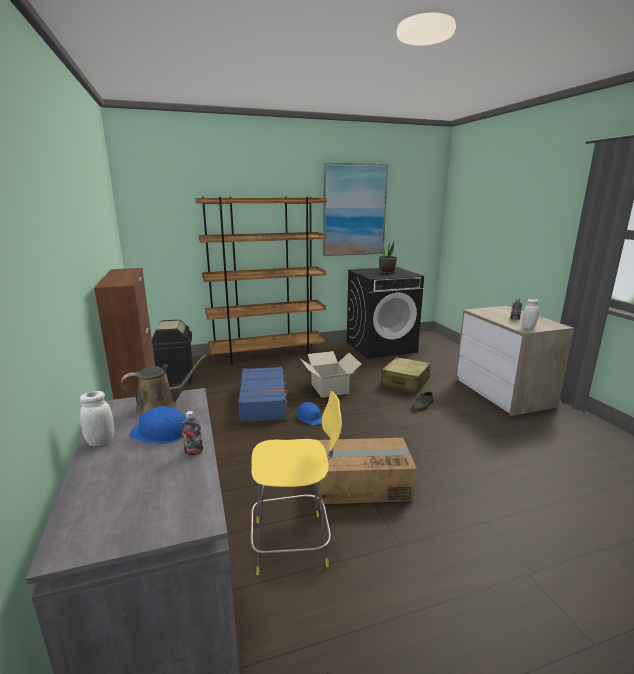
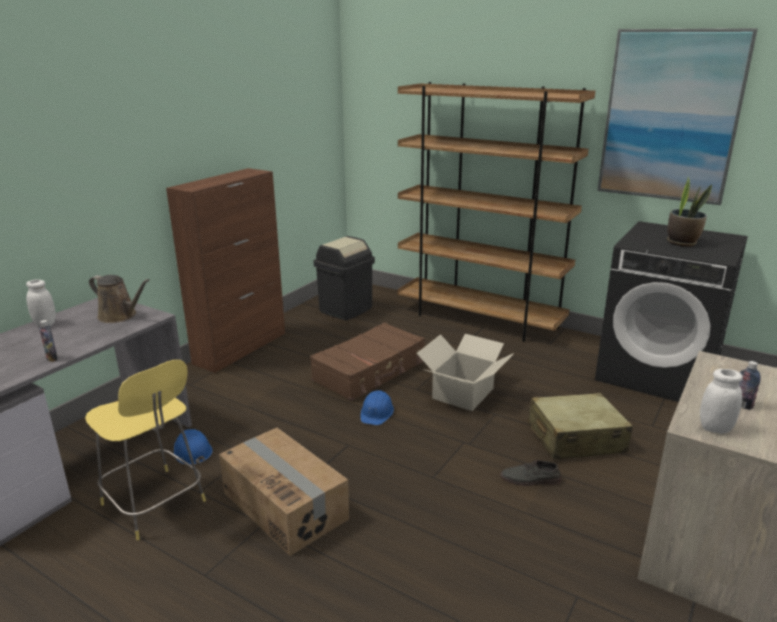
camera: 50 degrees right, 5 degrees up
(161, 432) = (75, 335): blue hard hat -> blue hard hat (192, 451)
(264, 401) = (370, 371): blue suitcase -> brown suitcase

